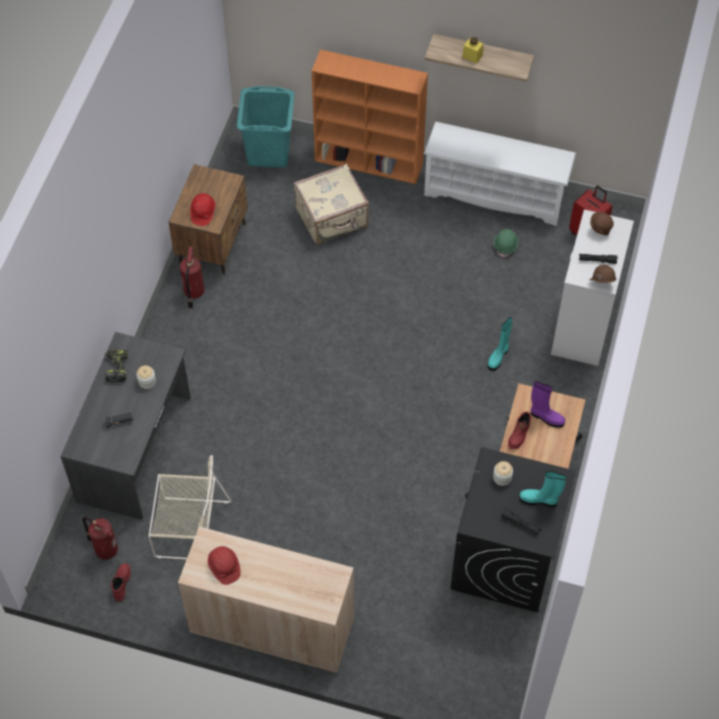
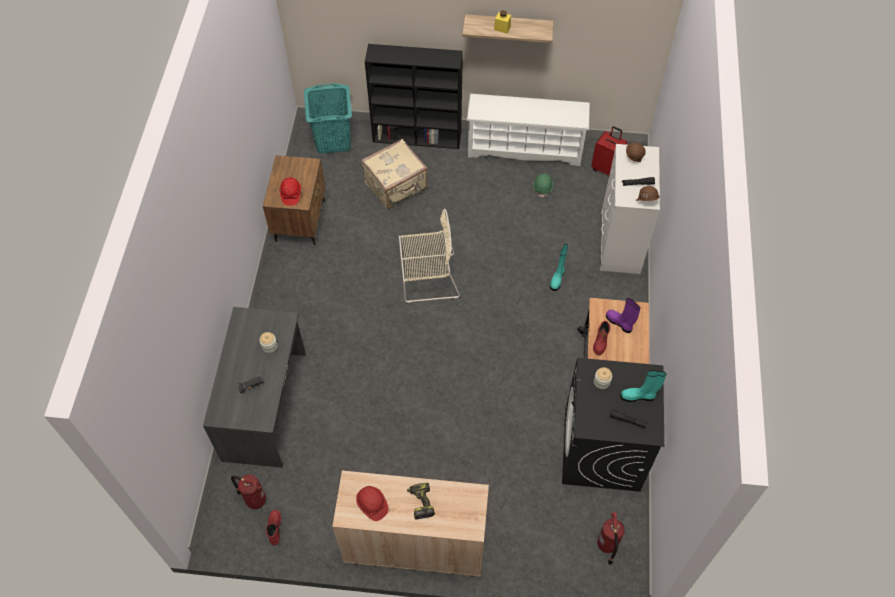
camera: 10 degrees left, 0 degrees up
(116, 367) = (239, 338): power drill -> power drill (420, 502)
(190, 529) = (326, 468): beige chair -> beige chair (427, 278)
(193, 293) = (292, 264): fire extinguisher -> fire extinguisher (607, 545)
(370, 162) = (418, 137): orange bookcase -> black bookcase
(546, 417) = (619, 323): purple boot -> purple boot turned 150 degrees counterclockwise

